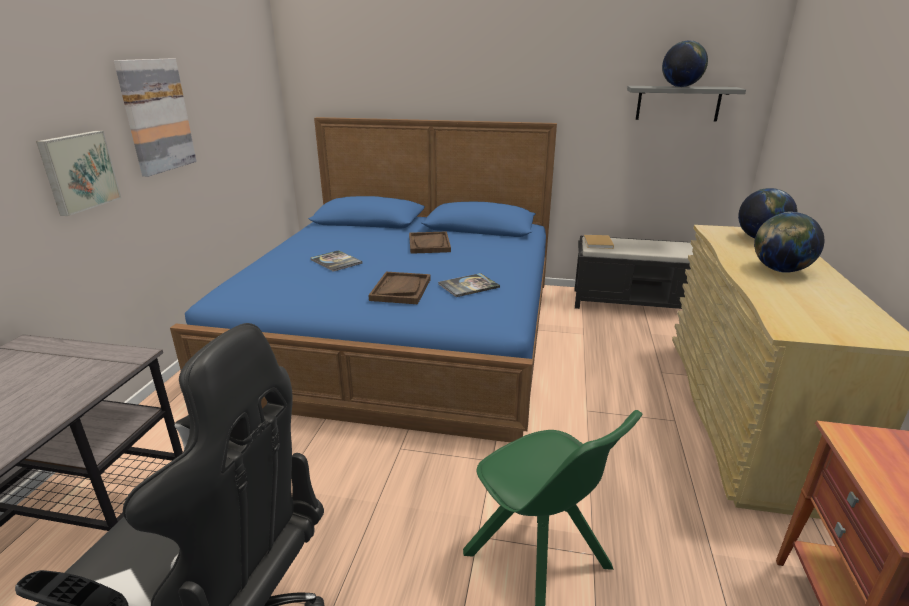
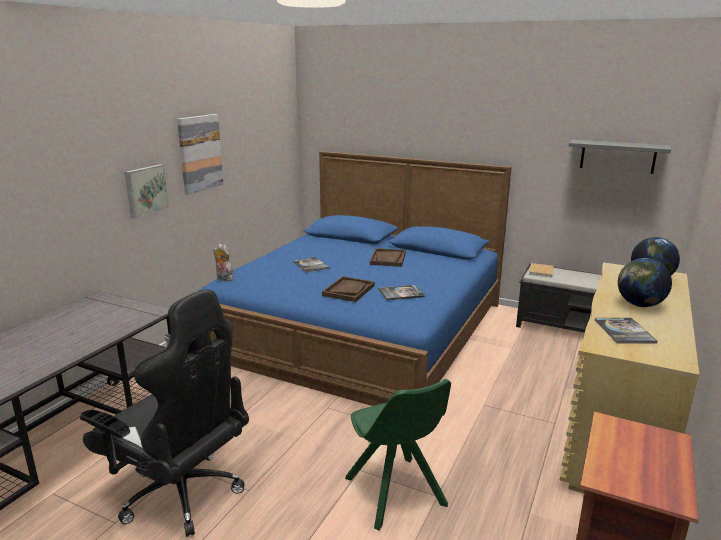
camera: 15 degrees right, 5 degrees down
(220, 292) = (223, 279): none -> plush toy
(680, 87) = (615, 143): globe -> none
(798, 306) = (624, 331): none -> book

